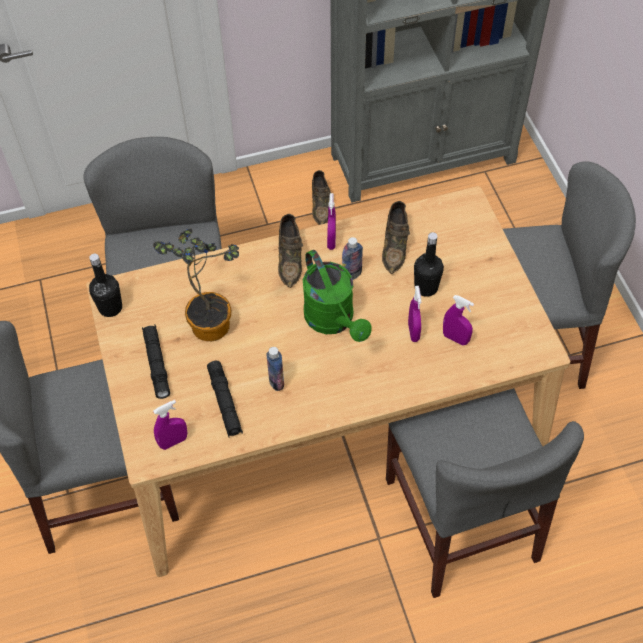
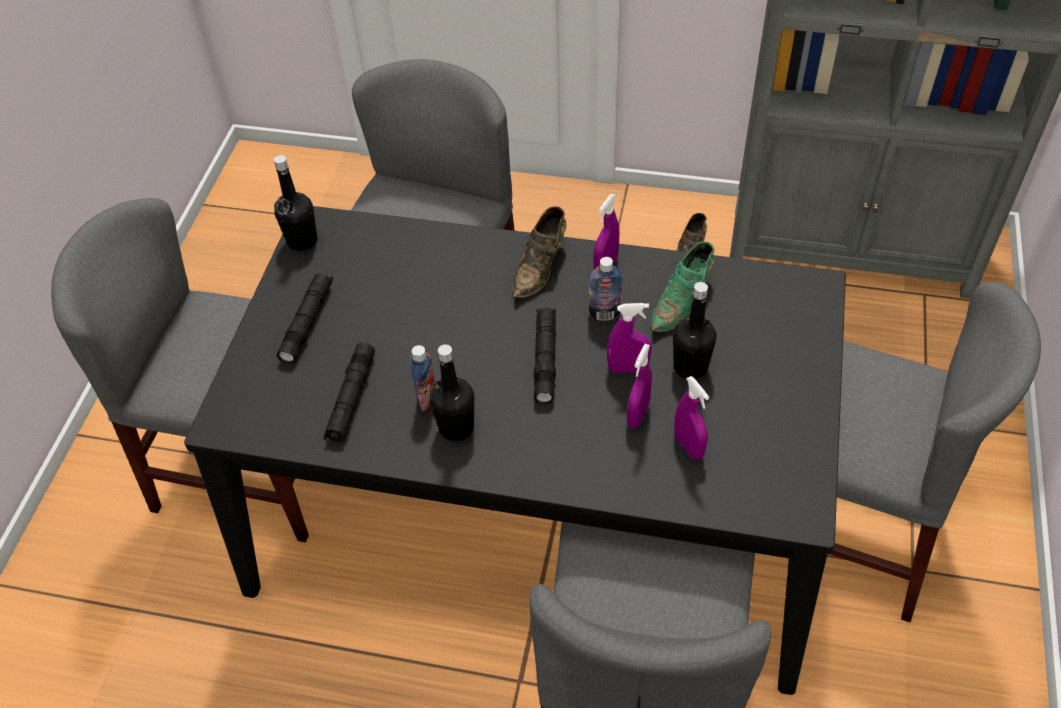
camera: 30 degrees right, 5 degrees down
(173, 441) = (263, 417): purple spray bottle -> purple spray bottle (628, 368)
(209, 320) = (399, 299): potted plant -> none
(306, 390) = (456, 427): none -> black bottle
(323, 422) = (538, 507): beige dining table -> black dining table
(334, 321) = (545, 359): green watering can -> black flashlight
(395, 246) = (683, 302): brown shoe -> green shoe

